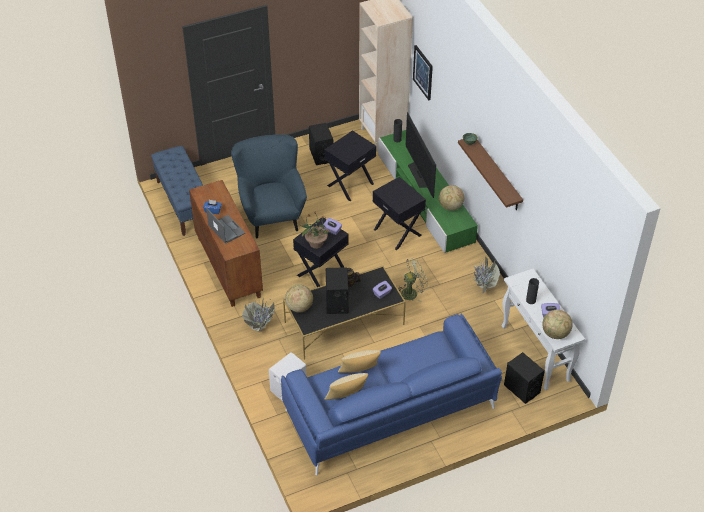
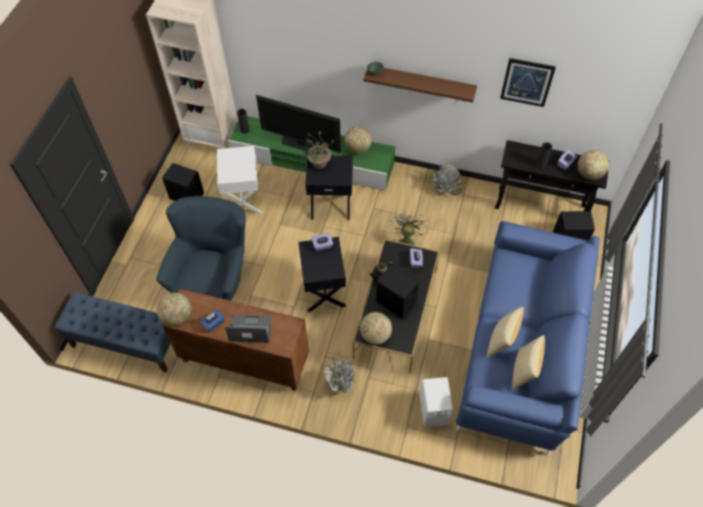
camera: 50 degrees left, 10 degrees up
(201, 192) = (178, 317): none -> globe
(271, 214) = (215, 281): blue armchair -> blue armchair turned 75 degrees clockwise
(316, 243) = (326, 269): potted plant -> potted plant (319, 163)
(350, 184) = (242, 199): black side table -> white side table
(423, 72) = (250, 45): picture -> picture (527, 82)
(536, 354) = (540, 207): white console table -> black console table

